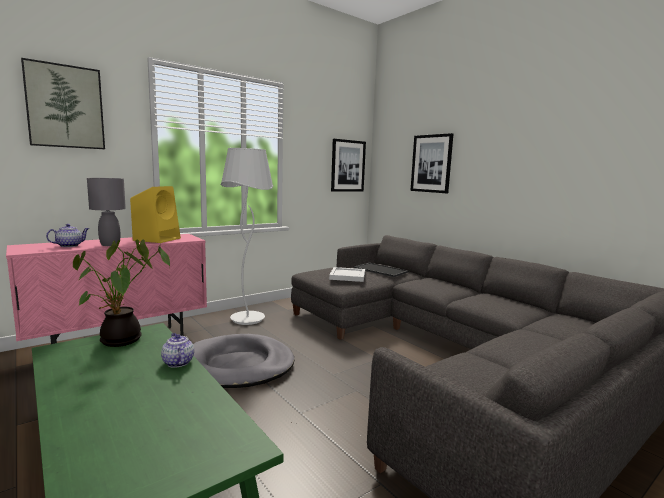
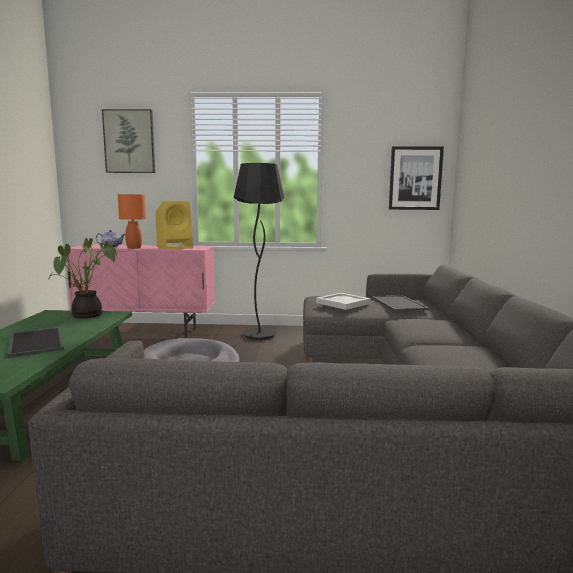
camera: 40 degrees right, 0 degrees up
(109, 244) = (133, 248): grey table lamp -> orange table lamp
(147, 390) = (35, 342): none -> tray
(177, 362) = (81, 333): teapot -> none
(247, 319) = (259, 335): white floor lamp -> black floor lamp
(431, 163) = (495, 166): picture -> none

